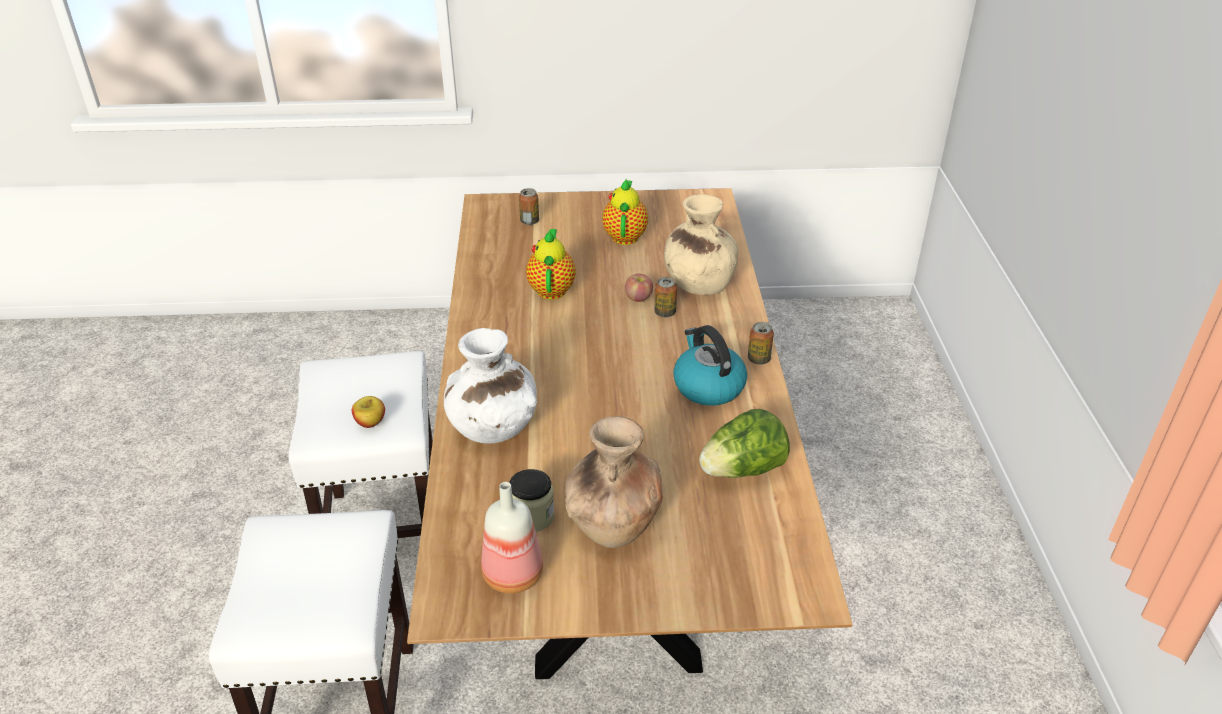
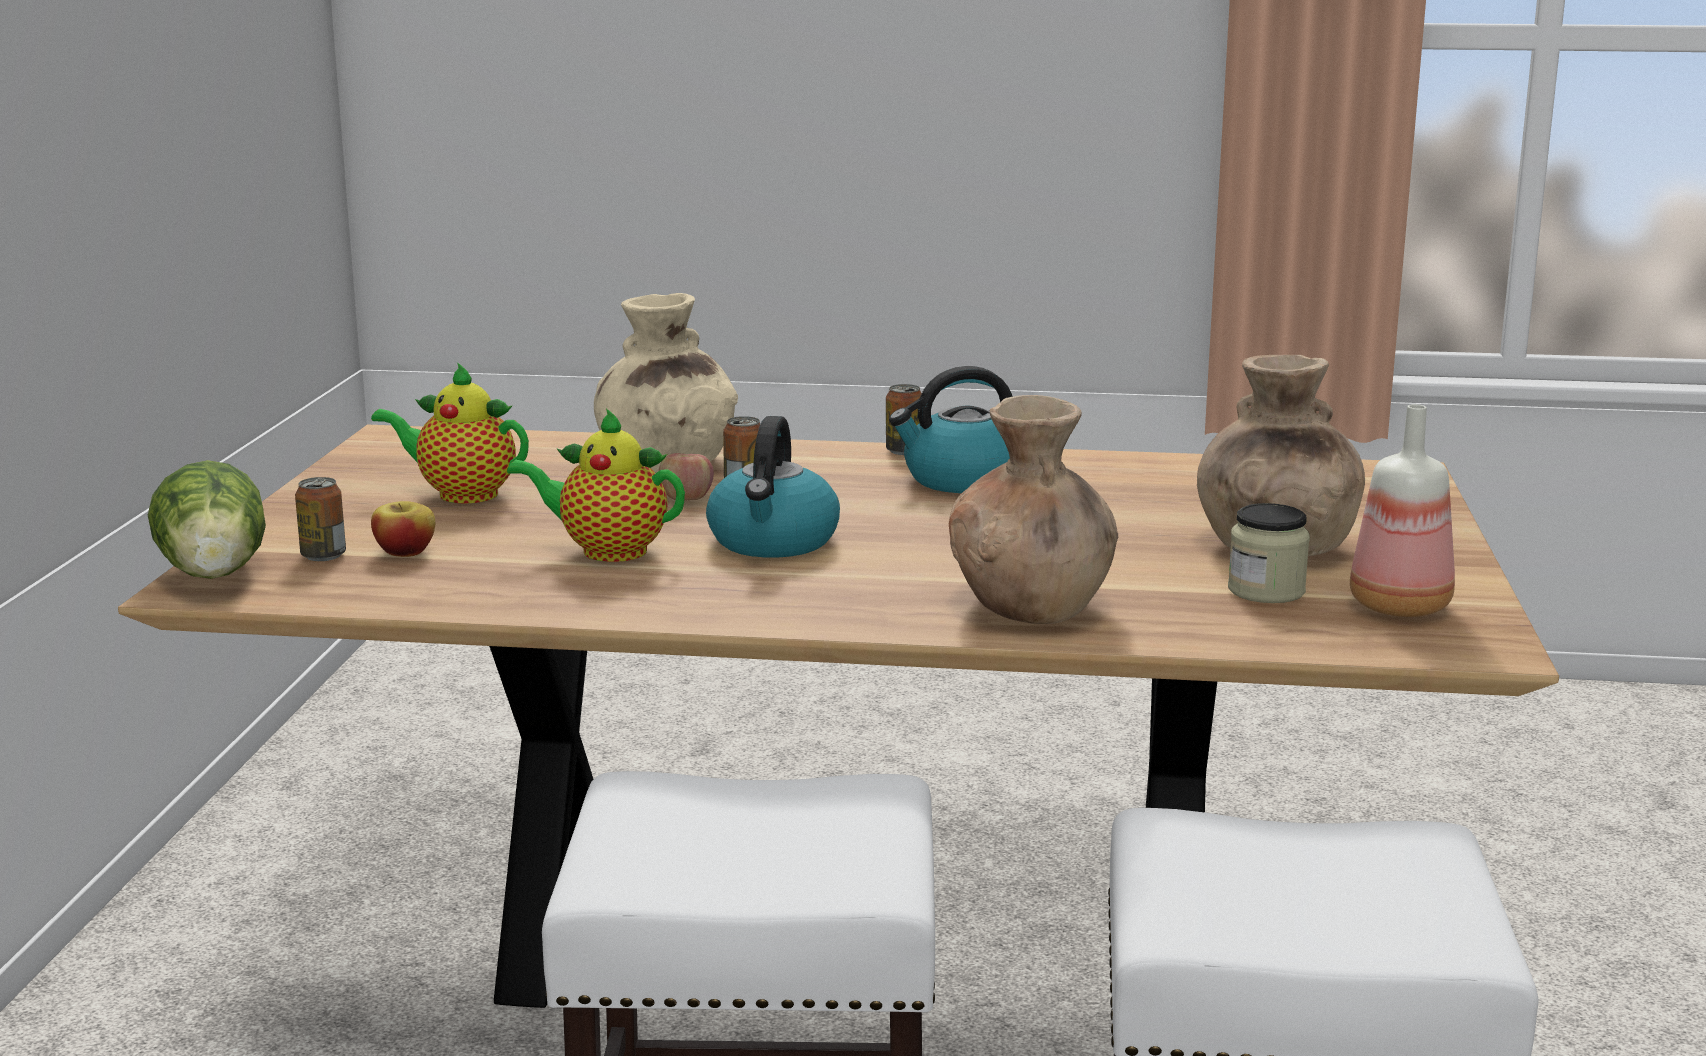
camera: 80 degrees left, 20 degrees down
(370, 422) = (845, 822): apple -> apple (405, 552)
(493, 427) = (1031, 607): white vase -> brown vase
(577, 334) = (773, 542): none -> kettle
(742, 470) = (1162, 479): lettuce -> lettuce (216, 577)

